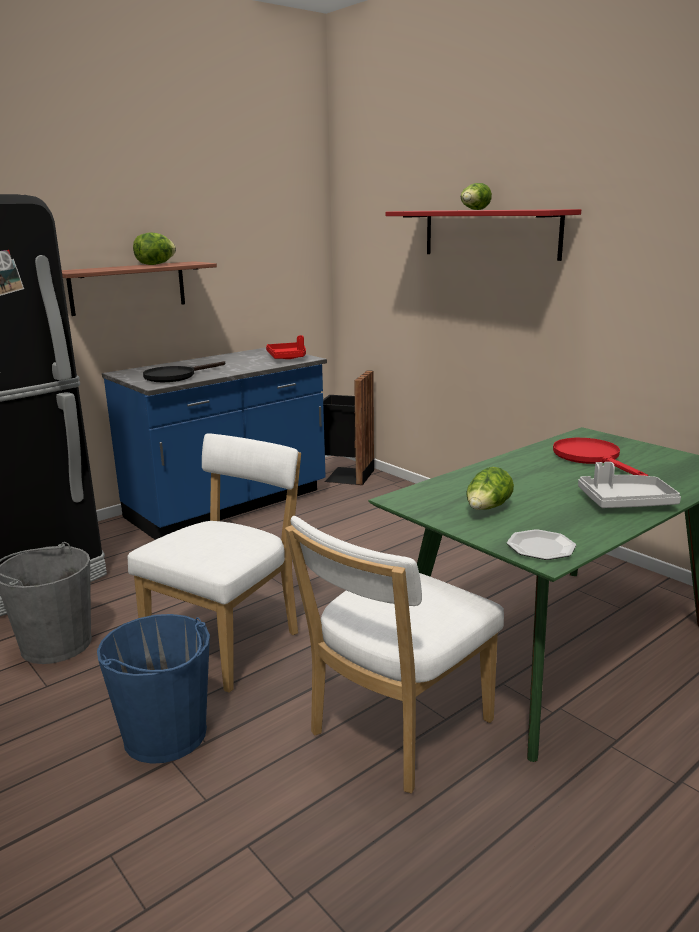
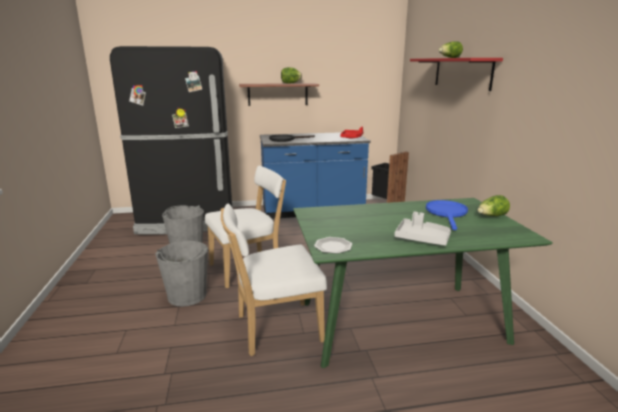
camera: 30 degrees right, 0 degrees up
(165, 735) = (187, 296): blue bucket -> grey bucket
(487, 509) = (340, 224): lettuce -> lettuce (491, 216)
(592, 458) = (447, 214): red frying pan -> blue frying pan

